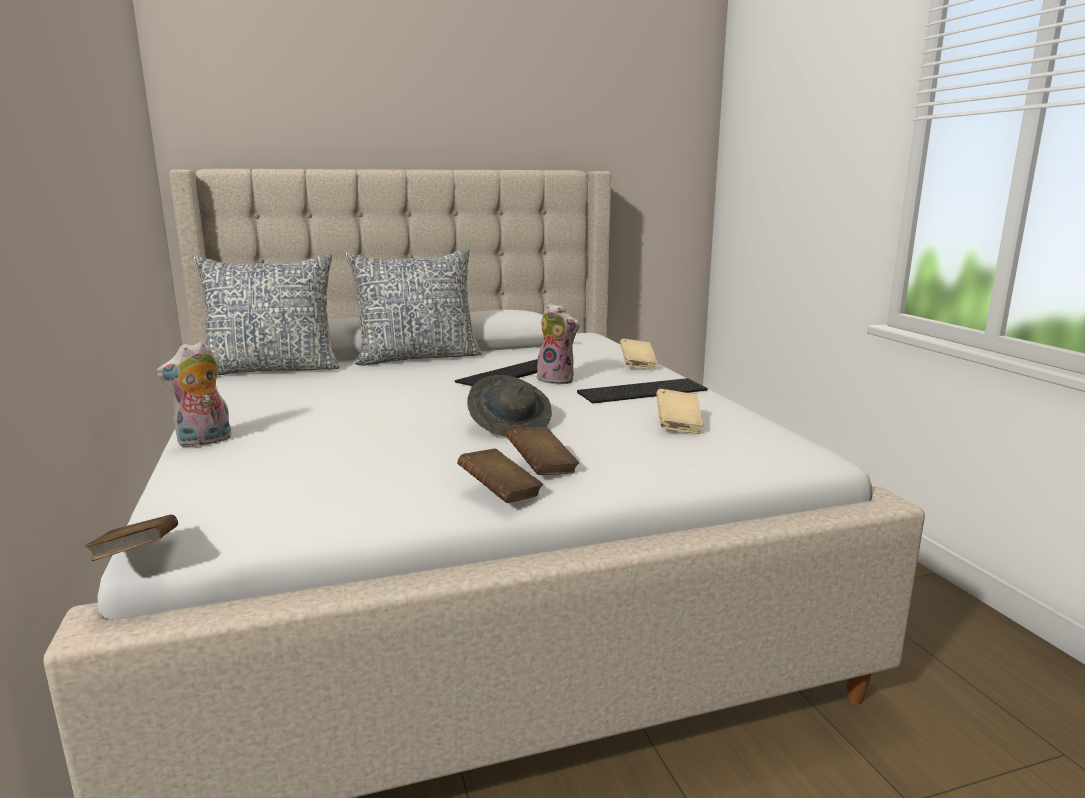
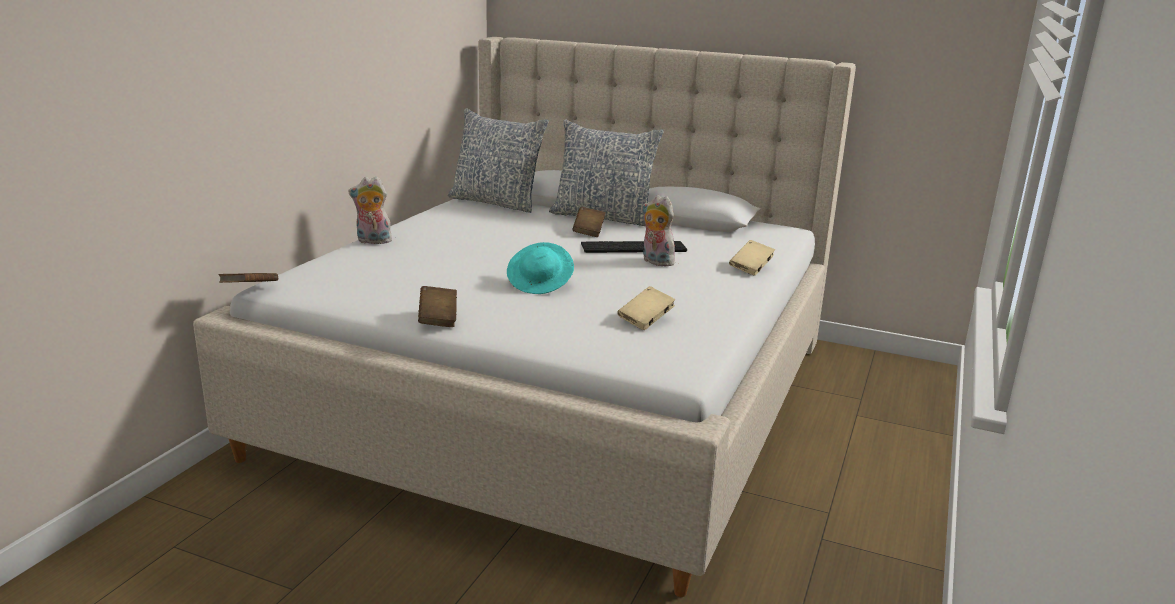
camera: 40 degrees right, 5 degrees up
(510, 425) = (540, 283): grey hat -> turquoise hat
(541, 467) = (492, 314): brown book -> brown book (589, 231)
(558, 379) = (655, 262): plush toy -> plush toy turned 150 degrees clockwise
(642, 390) = (693, 288): keyboard -> none

